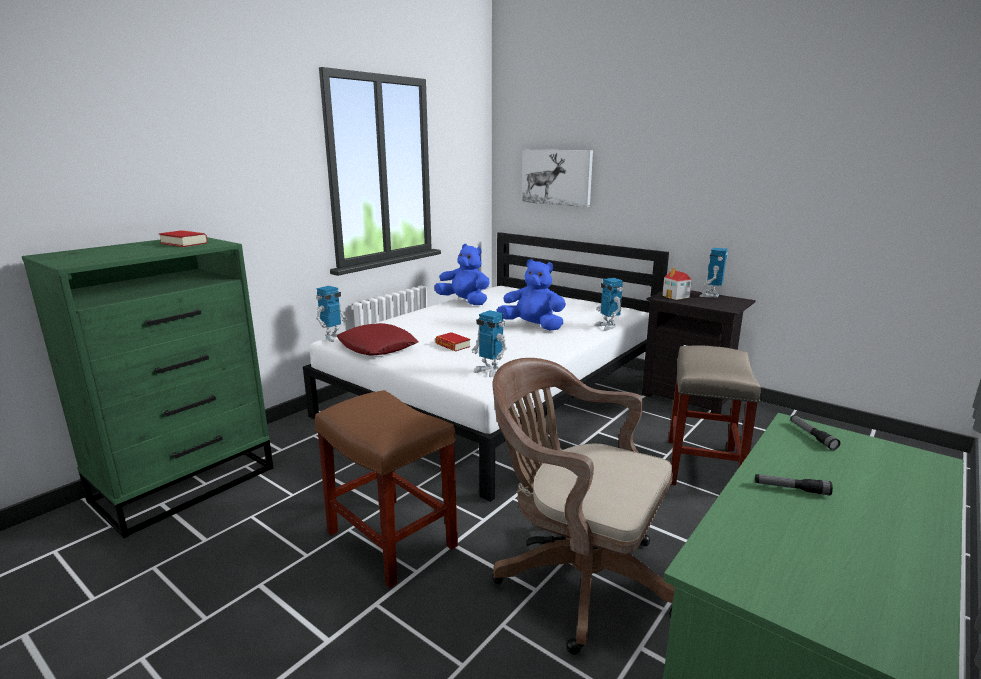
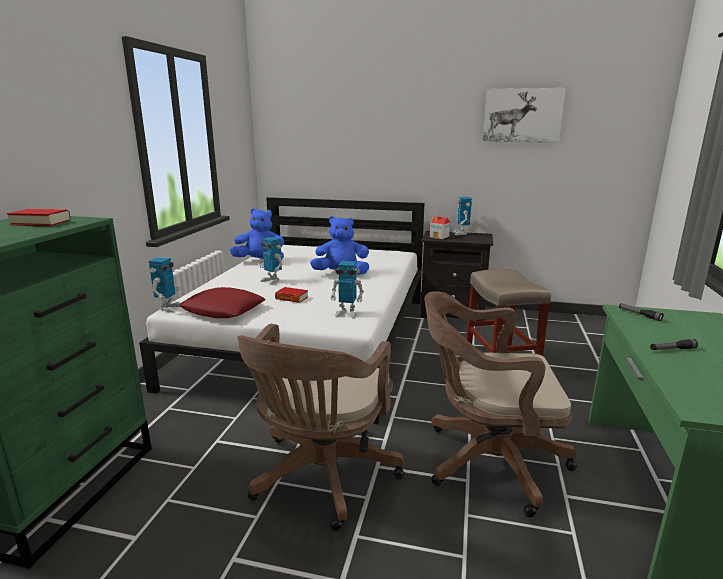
camera: 25 degrees left, 0 degrees up
(390, 539) = (321, 478): brown stool -> brown office chair
(557, 177) = (320, 146): picture -> picture (522, 115)
(607, 326) = (397, 266): toy robot -> toy robot (272, 281)

